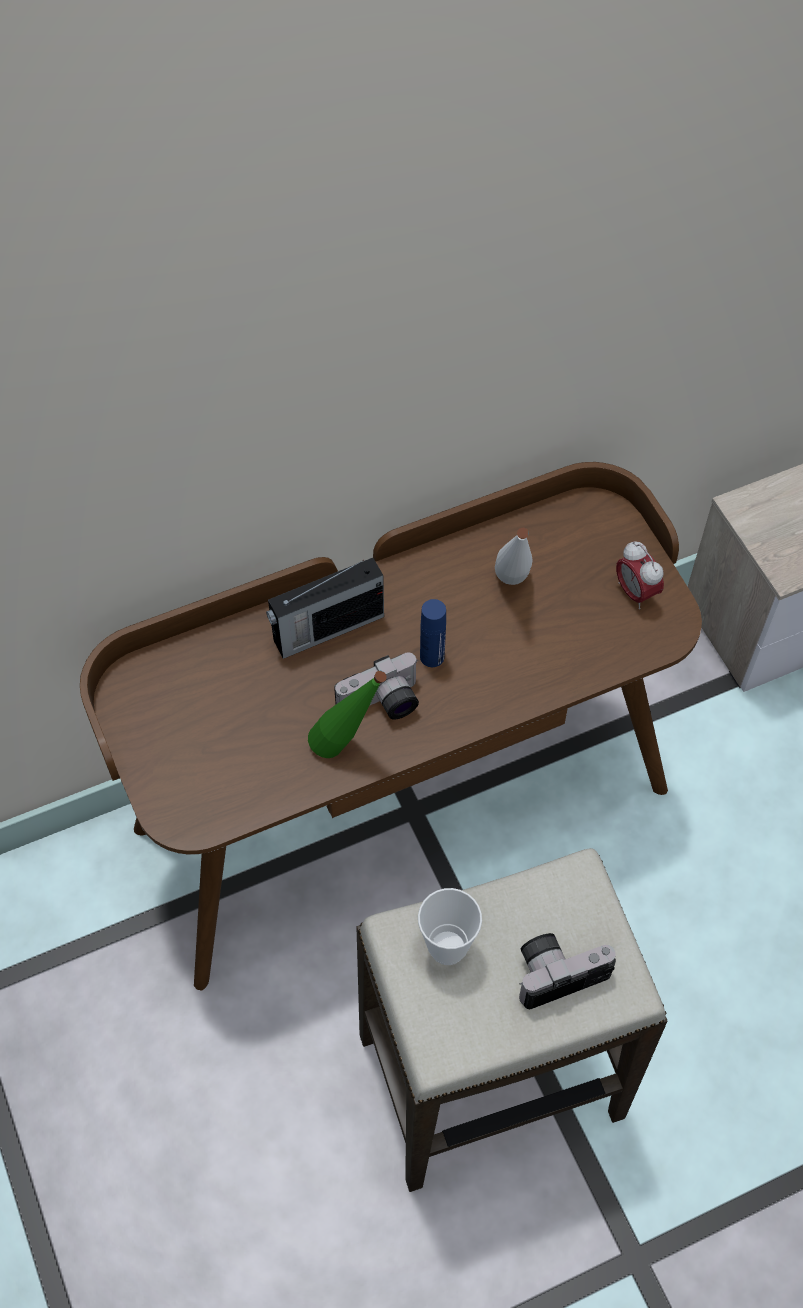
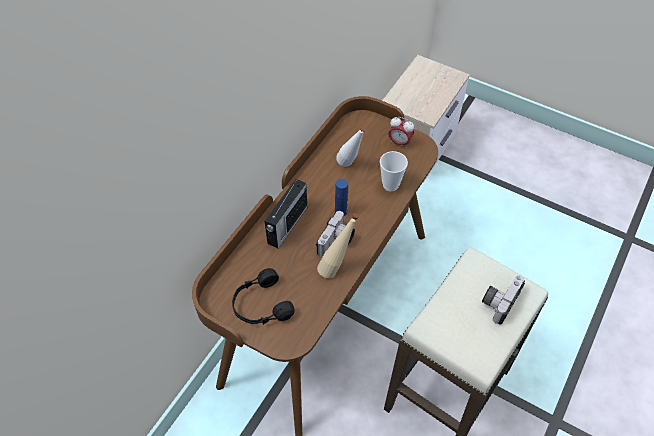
camera: 35 degrees left, 5 degrees down
(186, 734) = (260, 305): none -> black headphones
(348, 747) = (337, 268): green bottle -> beige bottle
(447, 948) = (449, 321): cup -> cup (390, 185)

